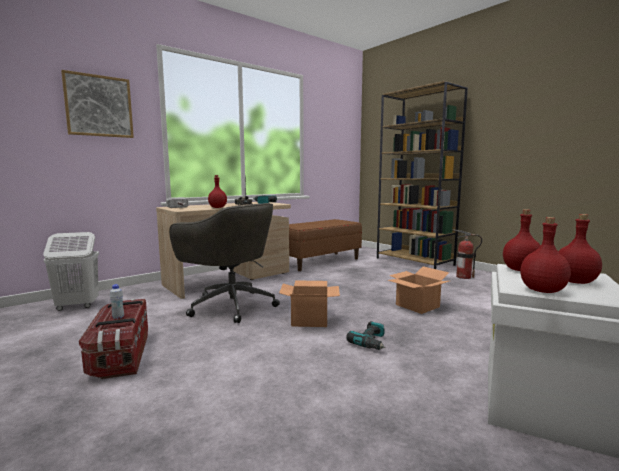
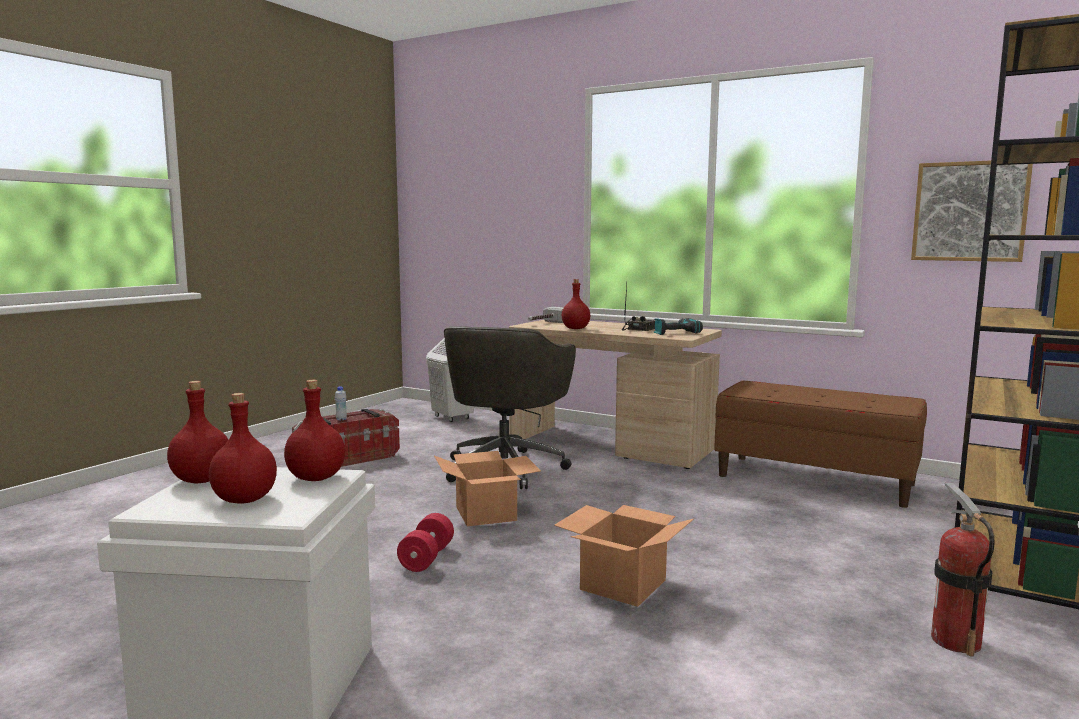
camera: 70 degrees right, 0 degrees up
(99, 106) = (518, 187): picture -> picture (969, 211)
(371, 342) = (426, 558): power drill -> red dumbbell

